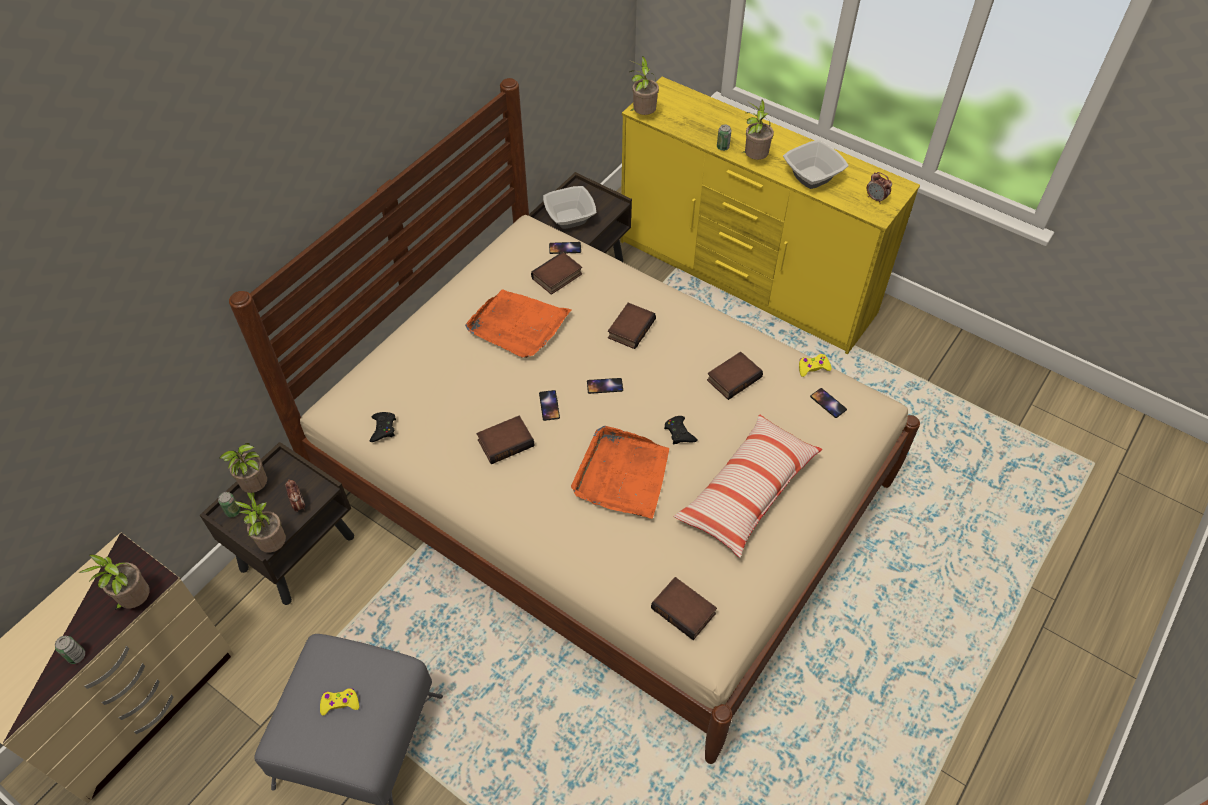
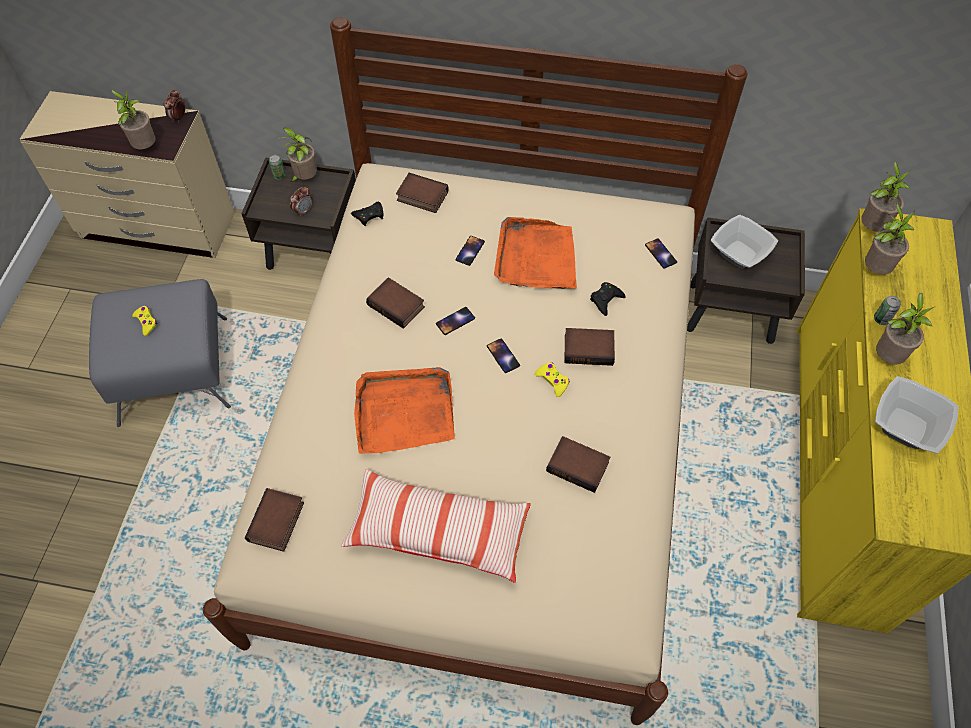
camera: 65 degrees right, 5 degrees up
(76, 656) = (92, 140): can -> none
(273, 545) = (260, 213): potted plant -> potted plant (874, 269)
(557, 277) = (617, 263): book -> book (421, 197)
(679, 433) = (479, 442): black game controller -> black game controller (606, 300)
(813, 368) = (641, 542): yellow game controller -> yellow game controller (552, 381)
(828, 403) = (598, 574): phone -> phone (470, 251)
(876, 199) = (922, 511): alarm clock -> alarm clock (179, 117)

